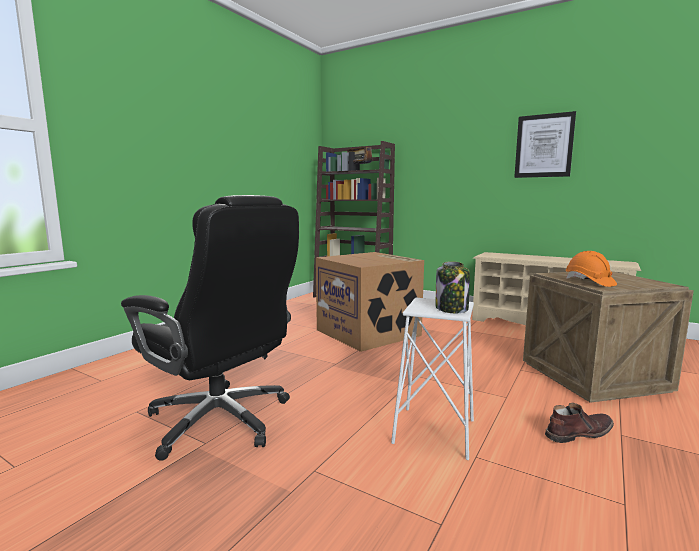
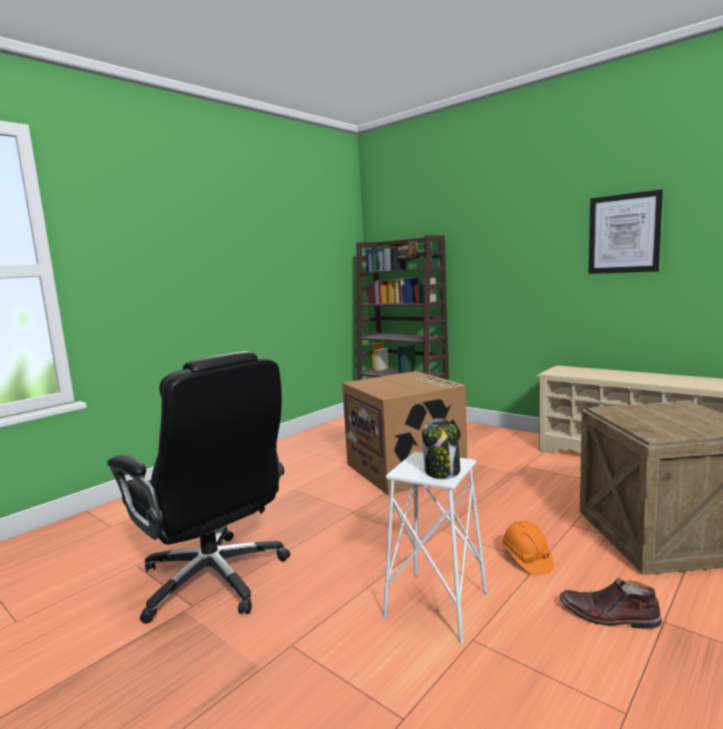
camera: 10 degrees right, 0 degrees up
(577, 433) = (608, 616): brown boot -> brown boot turned 150 degrees counterclockwise
(589, 282) = (645, 425): orange hard hat -> orange hard hat (526, 559)

